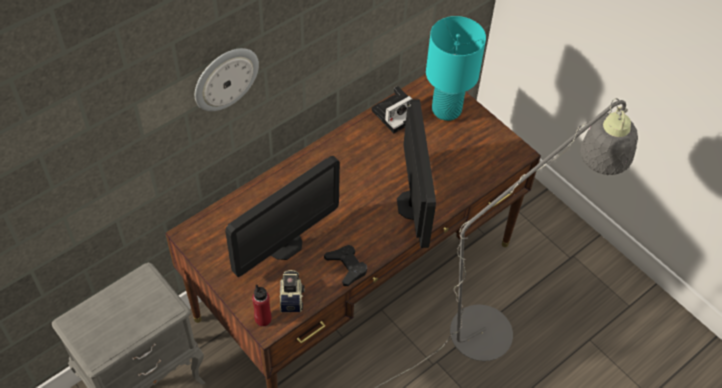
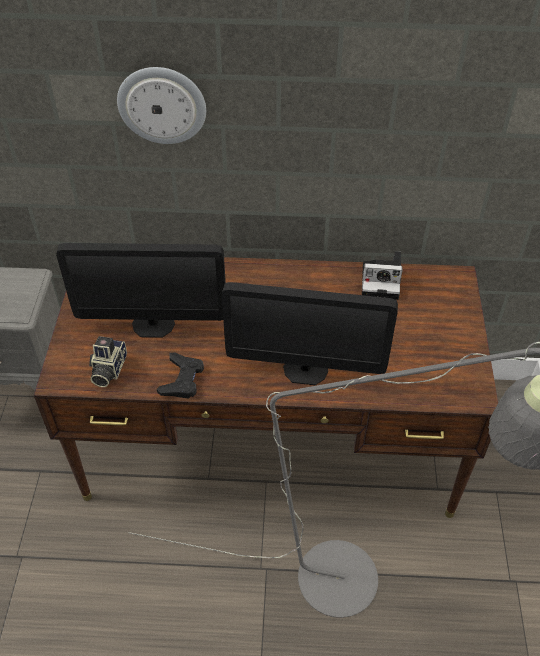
camera: 45 degrees right, 5 degrees down
(263, 319) = (63, 370): red bottle -> none
(292, 296) = (107, 370): camera -> camera turned 150 degrees clockwise
(412, 205) = (305, 369): monitor -> monitor turned 60 degrees clockwise
(446, 112) = (437, 311): turquoise table lamp -> none

